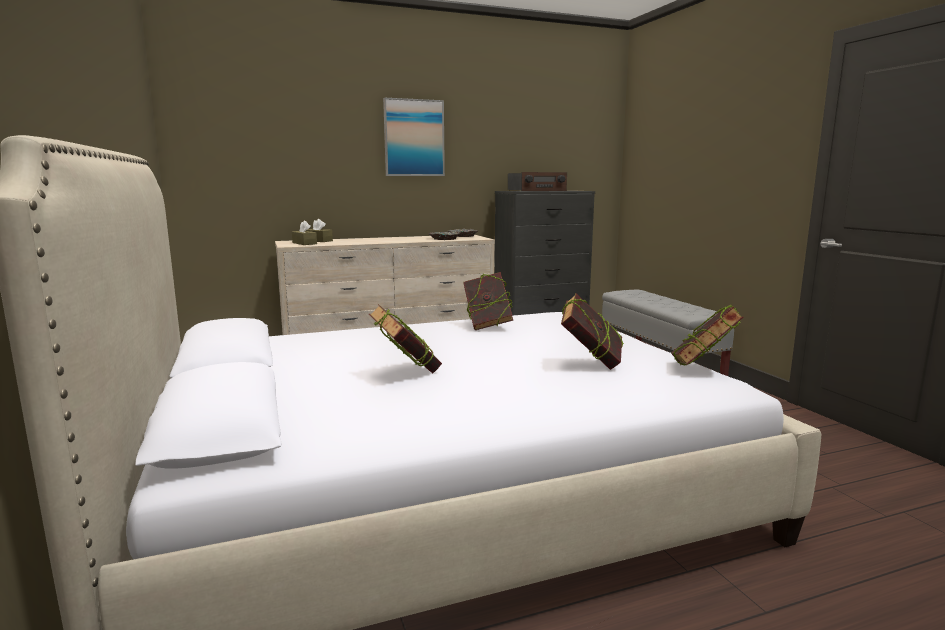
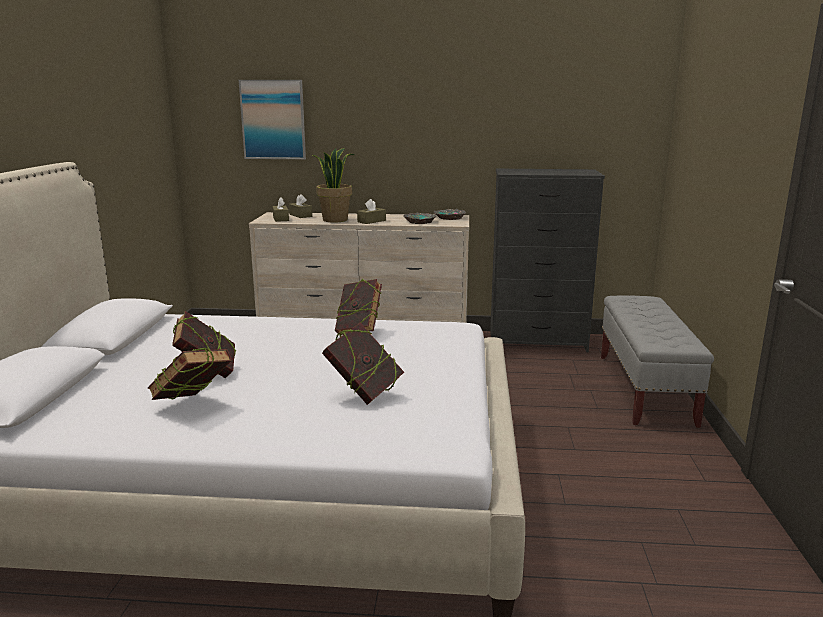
camera: 25 degrees right, 5 degrees up
(362, 241) = (335, 220): none -> potted plant
(400, 240) = (371, 221): none -> brown tissue box
(414, 138) = (405, 111): picture -> picture (273, 119)
(536, 190) = (538, 171): radio -> none
(702, 369) = (462, 422): book -> book (193, 406)

